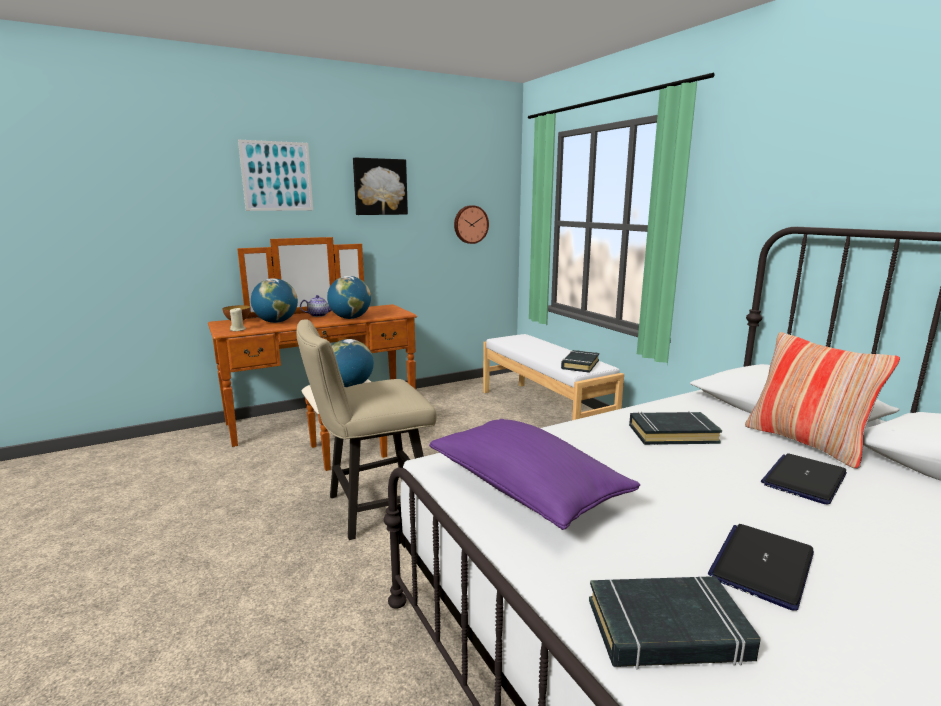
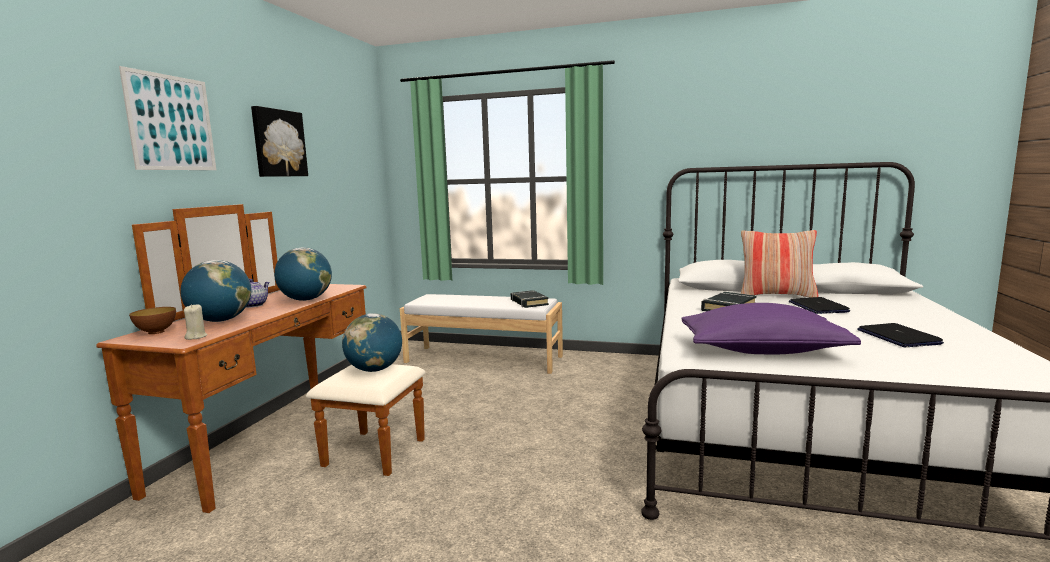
camera: 45 degrees left, 5 degrees down
(371, 509) = (499, 478): beige chair -> none
(470, 224) = (354, 187): wall clock -> none
(667, 630) = (946, 366): black book -> none

